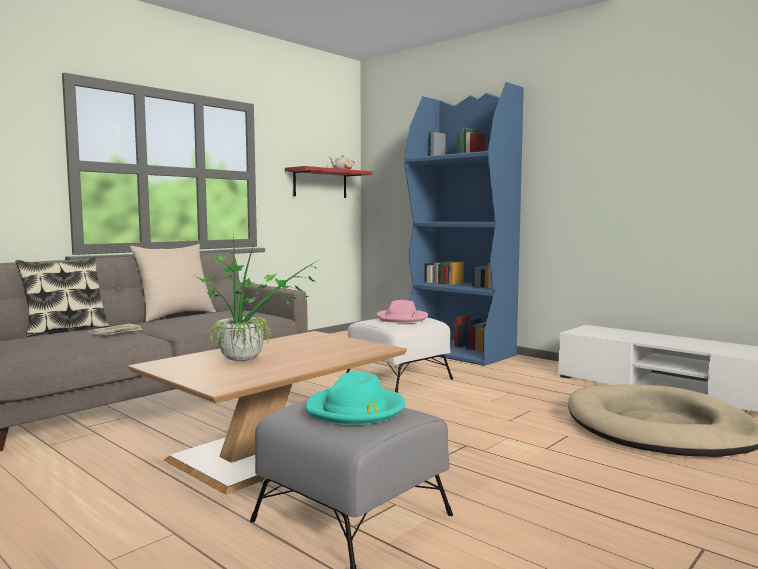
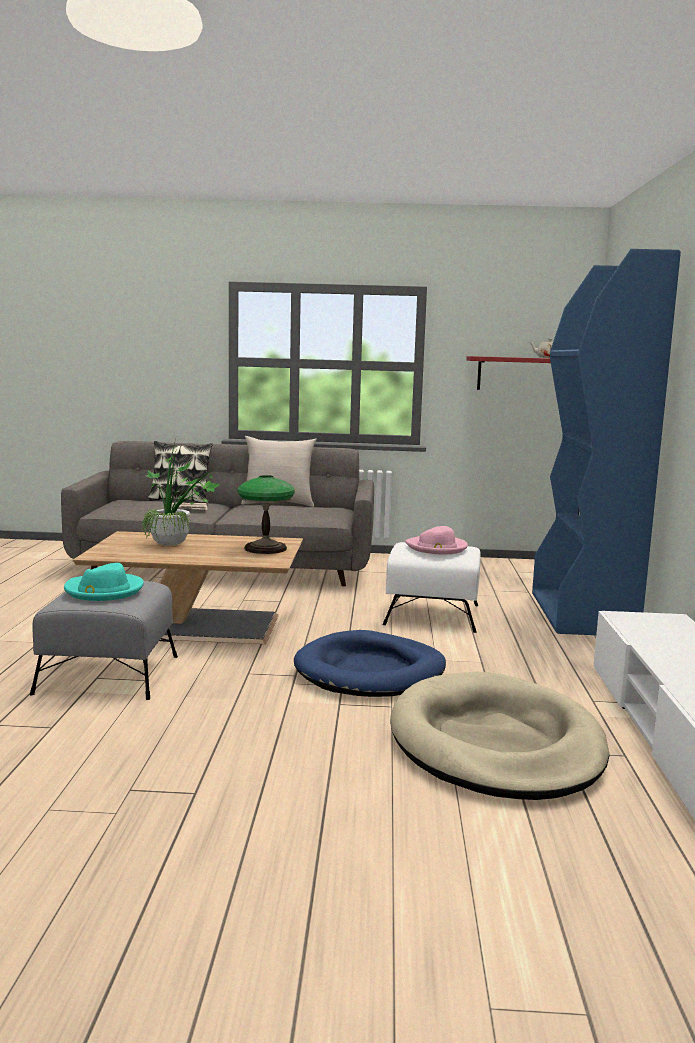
camera: 50 degrees right, 5 degrees up
(328, 342) = (265, 548): none -> table lamp
(489, 422) = (370, 671): none -> blue dog bed

